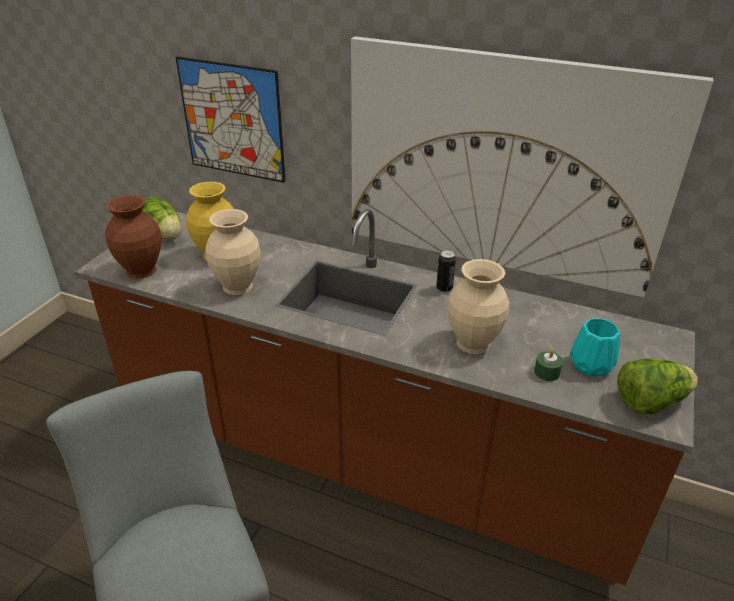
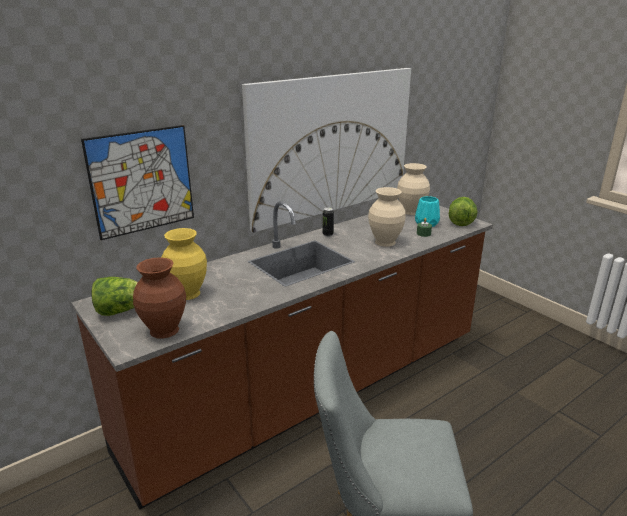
camera: 60 degrees left, 10 degrees down
(238, 285) = (243, 294): beige vase -> beige vase (411, 211)

